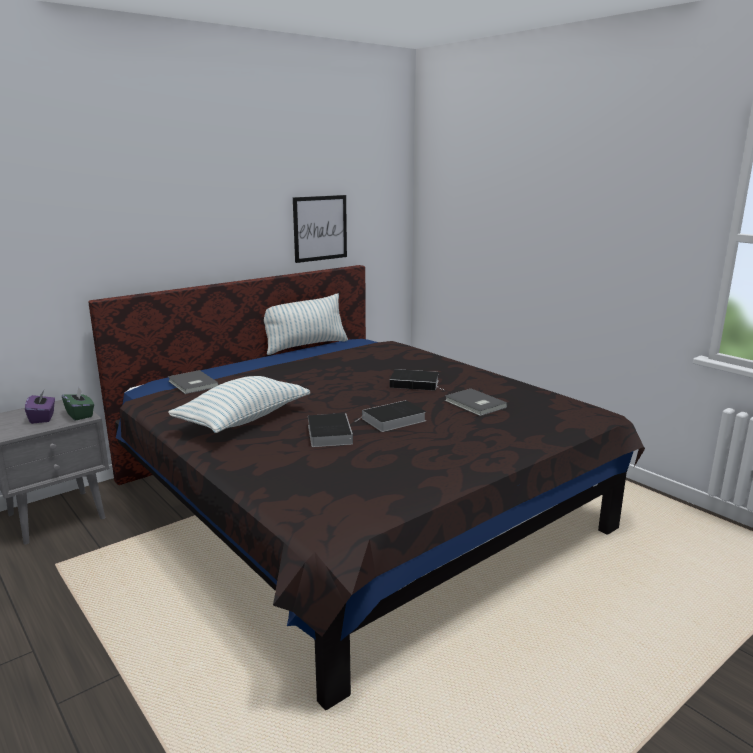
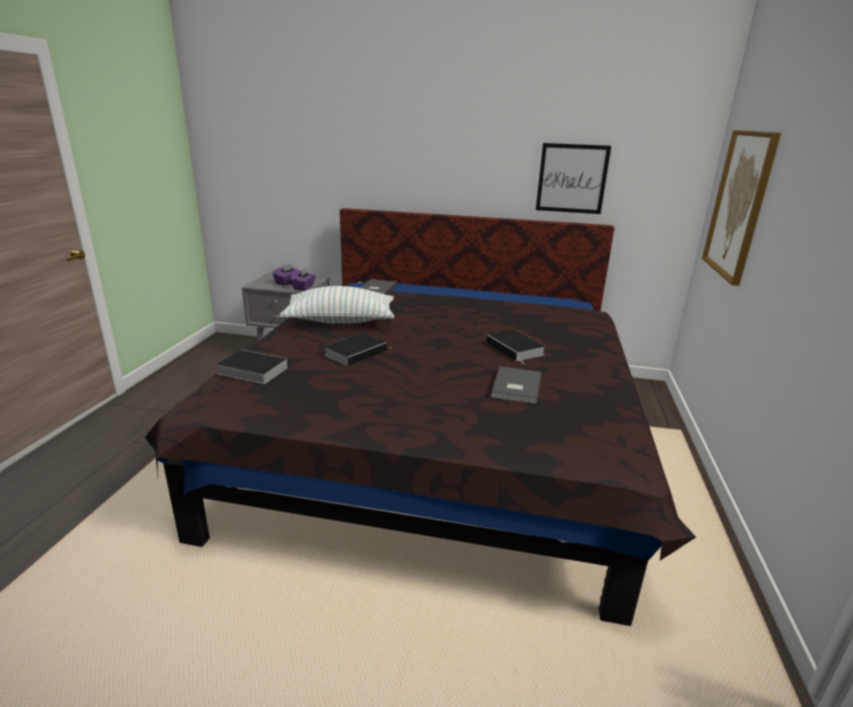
camera: 50 degrees right, 5 degrees up
(80, 414) = (304, 287): green tissue box -> purple tissue box
(305, 346) = (520, 292): pillow -> none
(392, 420) = (417, 365): book -> book (251, 370)
(470, 232) = (739, 205): none -> picture

